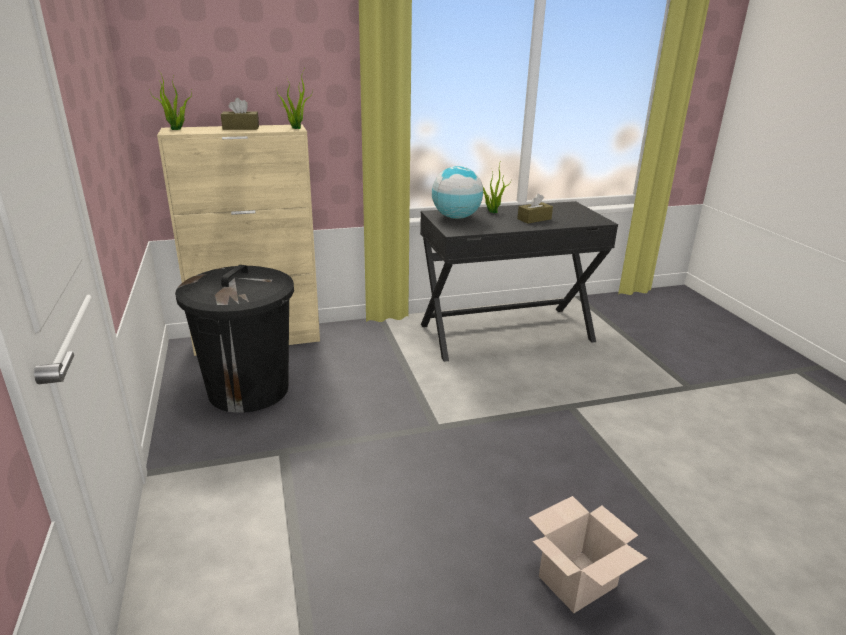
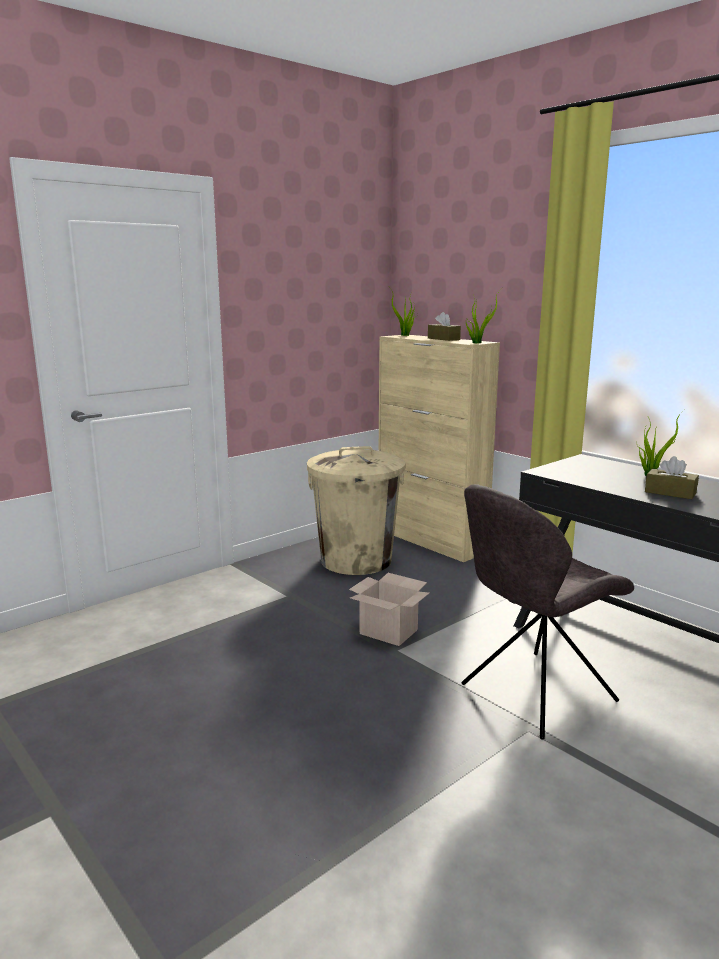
camera: 65 degrees right, 10 degrees down
(249, 389) = (356, 560): black trash can -> beige trash can
(456, 217) = (590, 466): globe -> none
(537, 389) = (533, 694): none -> grey chair
(578, 580) = (222, 777): cardboard box -> cardboard box (390, 632)

